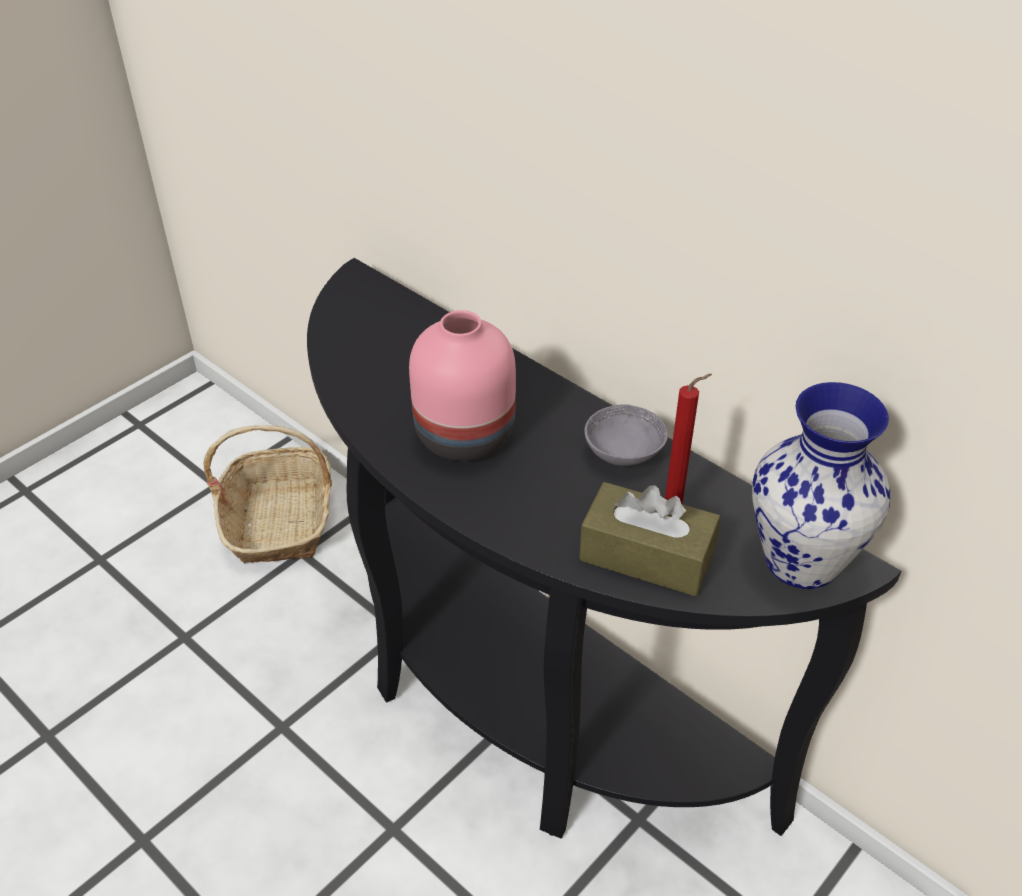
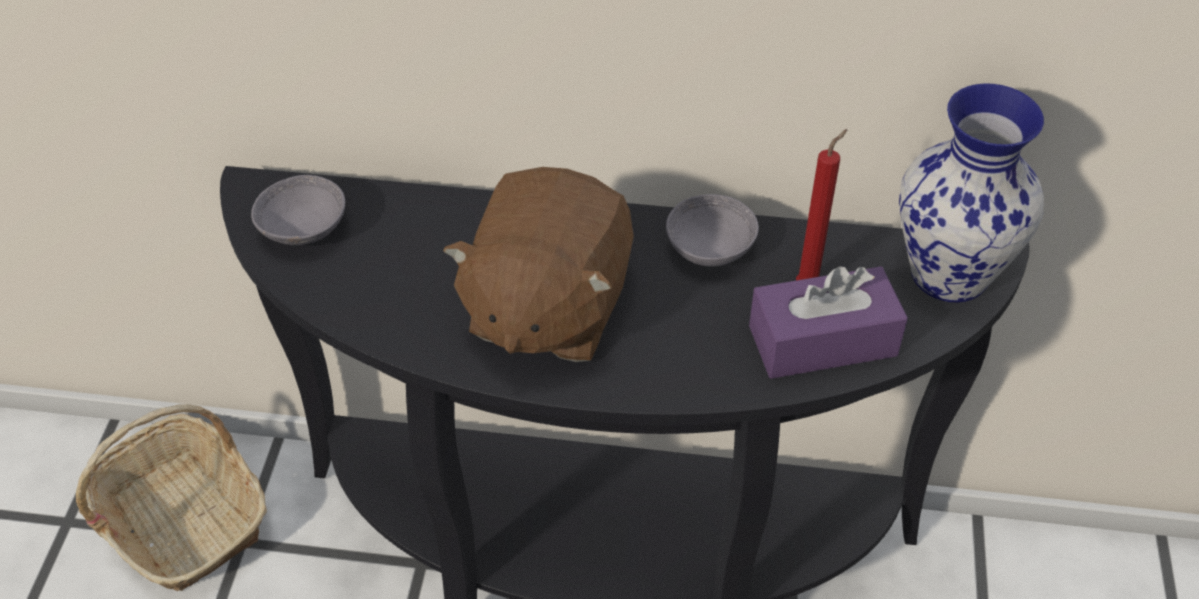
camera: 35 degrees left, 5 degrees up
(362, 315) = (303, 229): none -> grey bowl
(467, 435) = (546, 308): pink vase -> brown plush toy
(646, 556) = (822, 341): brown tissue box -> purple tissue box

